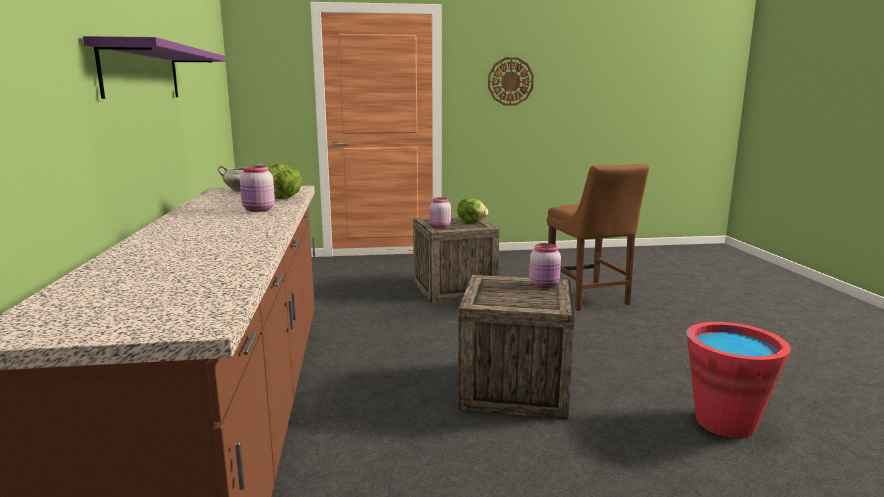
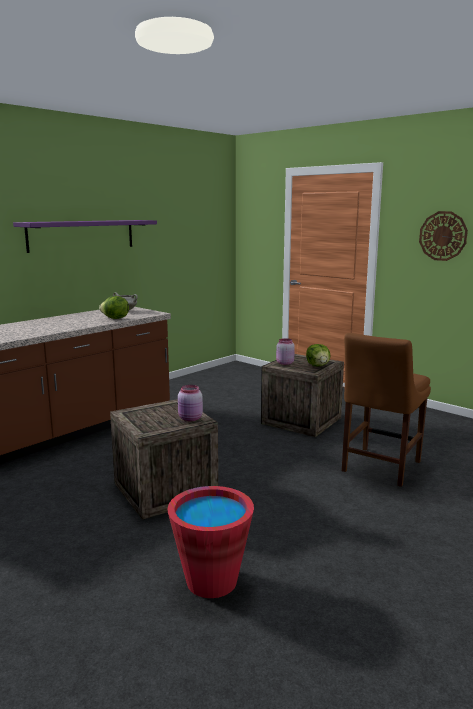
camera: 50 degrees right, 0 degrees up
(258, 210) = (79, 323): pink jar -> none

